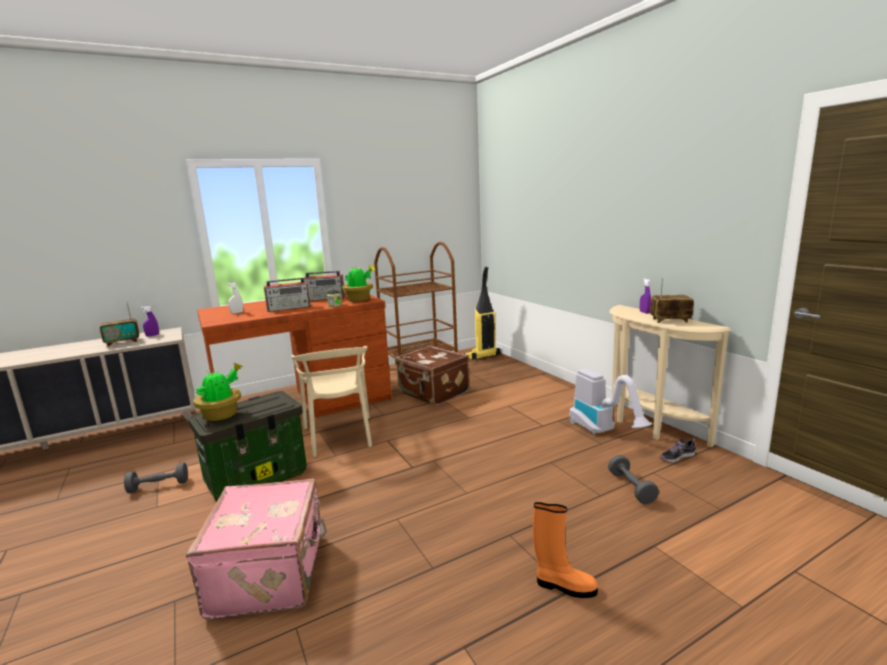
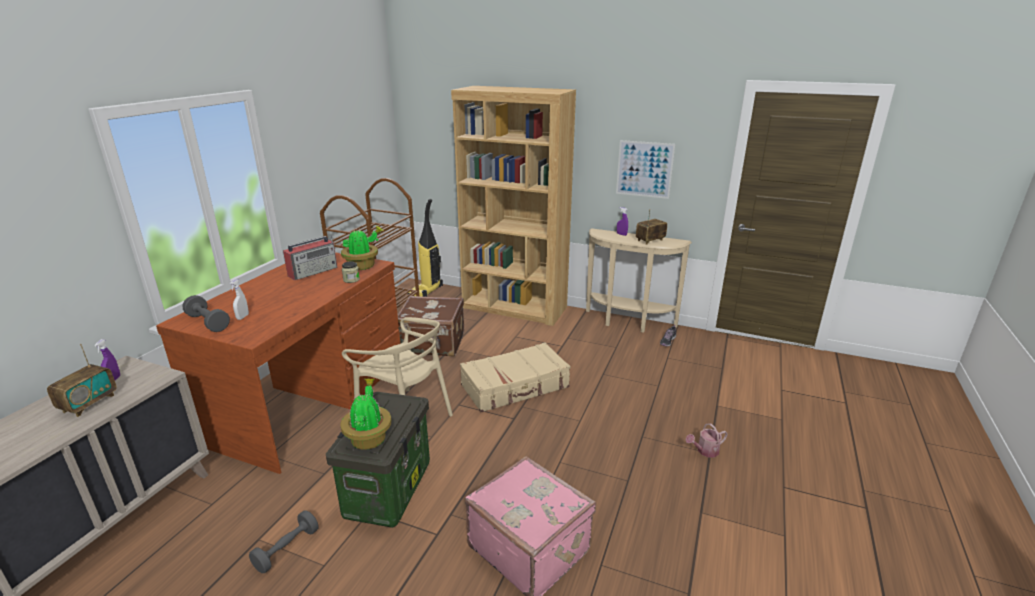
camera: 40 degrees left, 10 degrees up
(289, 308) = (301, 295): radio -> none
(451, 443) = (515, 386): none -> beige suitcase
(540, 384) = (514, 308): none -> brown bookcase
(564, 586) = (705, 451): orange boot -> watering can
(603, 432) = (607, 337): vacuum cleaner -> none
(631, 488) = (668, 373): grey dumbbell -> grey dumbbell (208, 323)
(675, 232) = (644, 169): none -> picture

